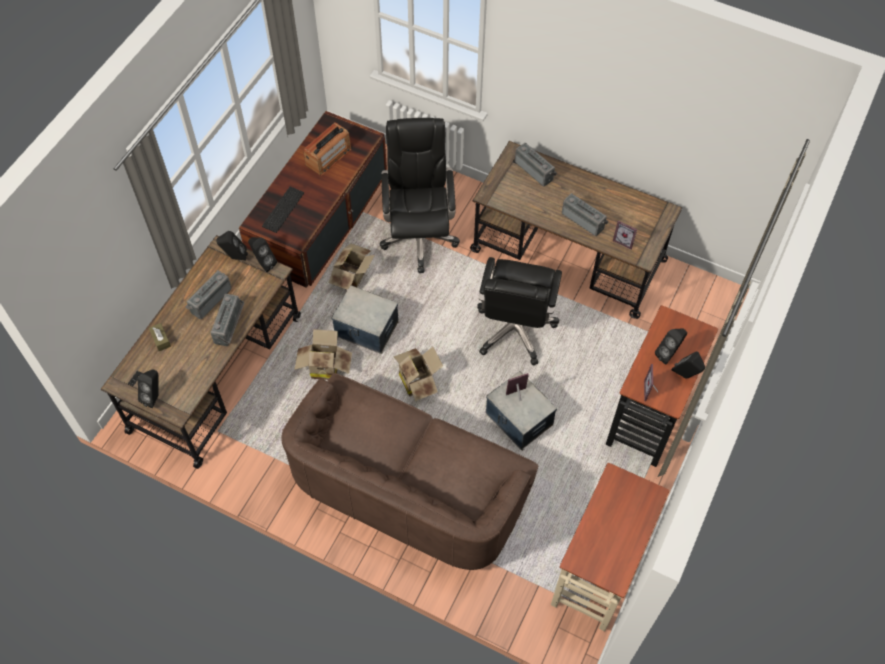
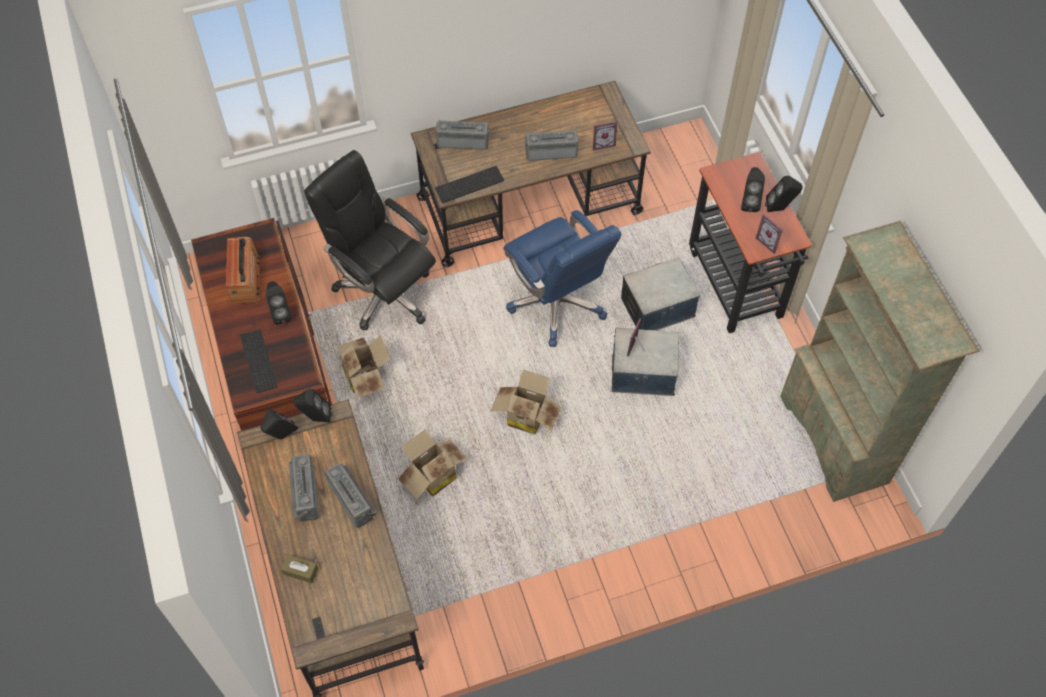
camera: 45 degrees left, 0 degrees up
(154, 397) = (358, 626): black speaker -> black speaker (281, 313)
(366, 329) = (431, 411): storage box -> storage box (657, 308)
(408, 488) = (621, 510): brown sofa -> none
(508, 199) = (469, 183): none -> keyboard
(514, 329) = (556, 303): black office chair -> blue office chair
(597, 574) = (834, 439): beige cart -> green bookcase

